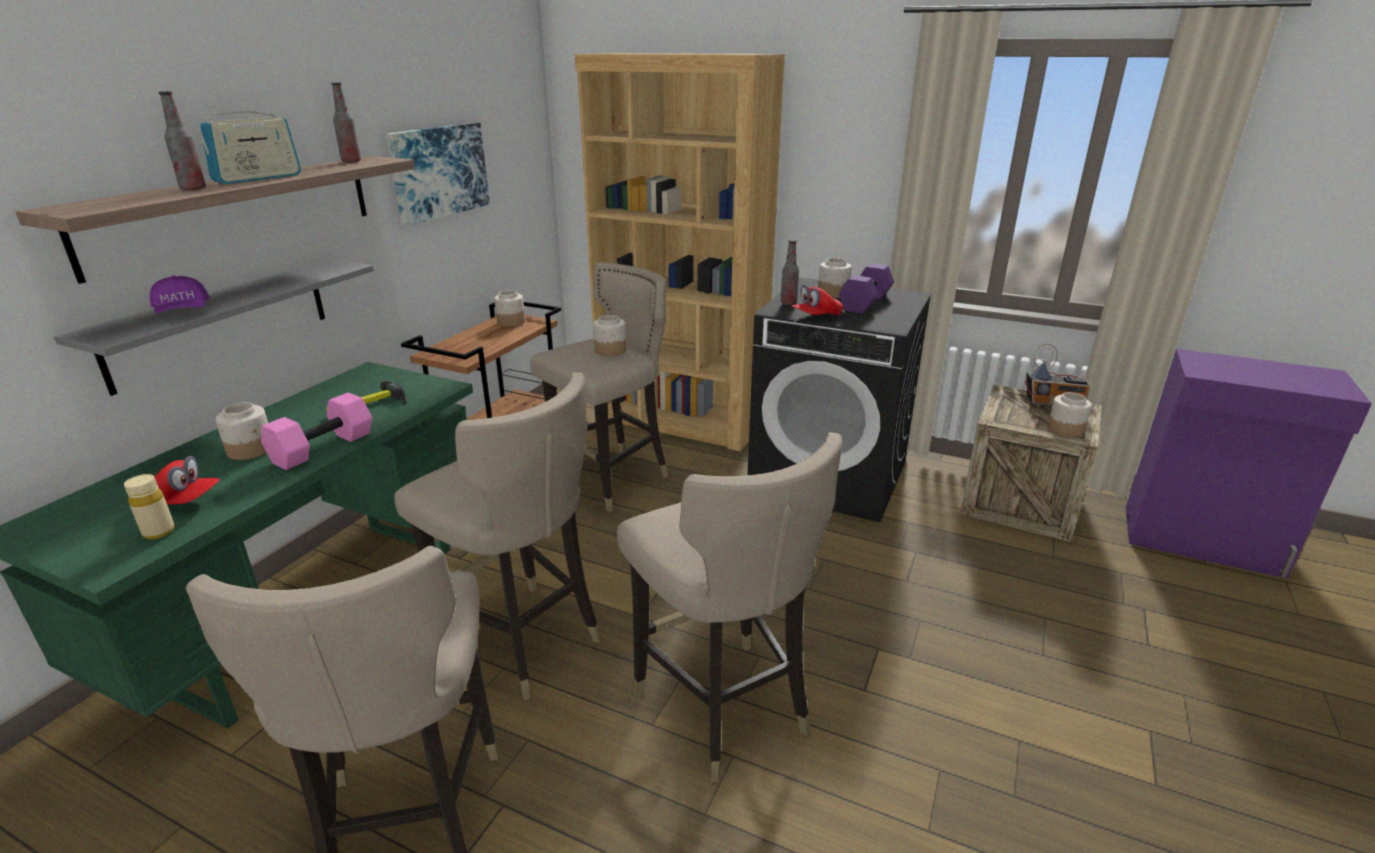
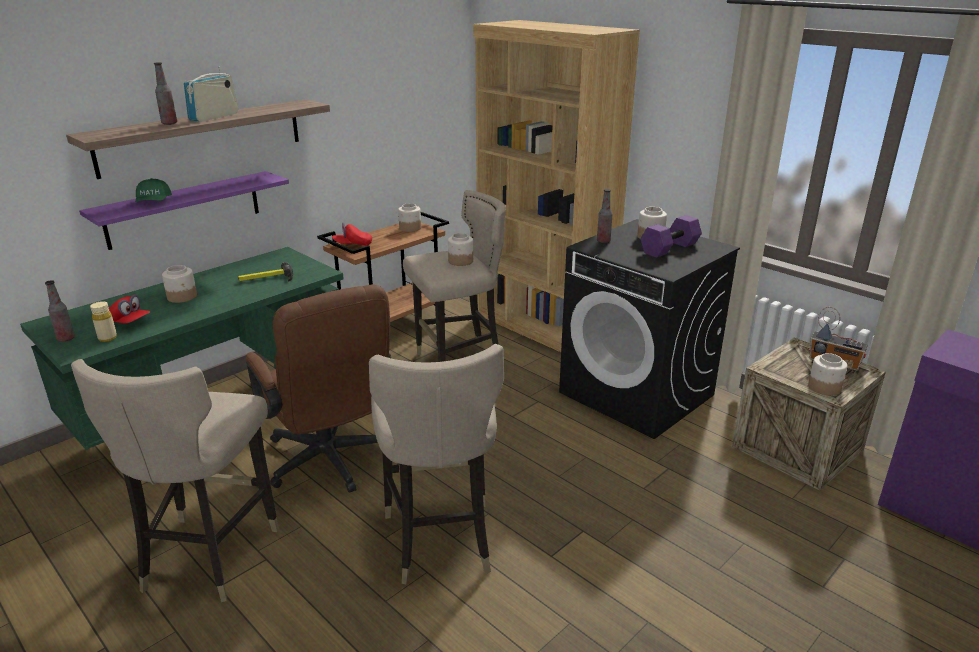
camera: 20 degrees right, 0 degrees up
(183, 312) = (153, 202): purple cap -> green cap
(221, 322) = (184, 209): grey shelf -> purple shelf
(258, 178) = (214, 117): radio -> radio turned 150 degrees clockwise
(323, 447) = (223, 302): pink dumbbell -> none
(351, 161) = (286, 104): bottle -> bottle (66, 339)
(438, 171) = (362, 110): picture -> none
(521, 641) = (331, 463): beige stool -> brown office chair
(815, 317) = (613, 255): red cap -> red cap (352, 245)

